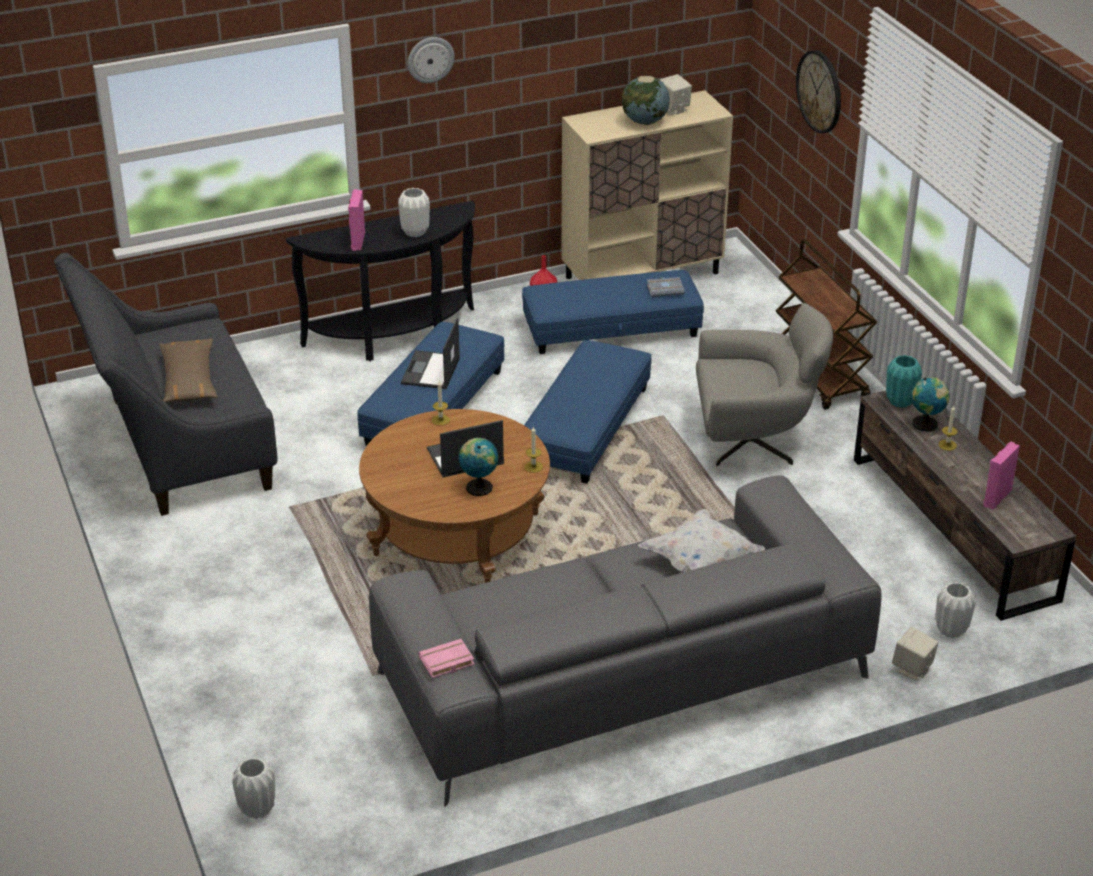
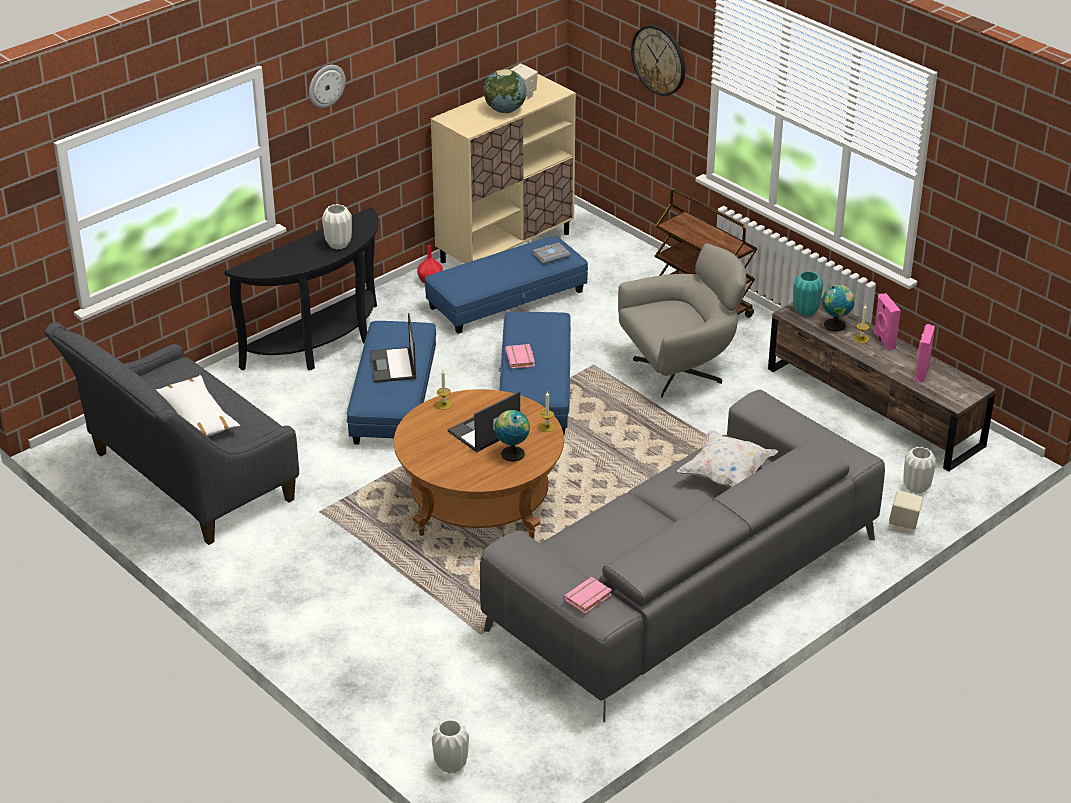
camera: 20 degrees left, 0 degrees up
(189, 380) = (197, 417): brown pillow -> white pillow
(357, 241) = (292, 262): pink speaker -> pink speaker (883, 341)
(567, 391) = (521, 359): none -> pink book

